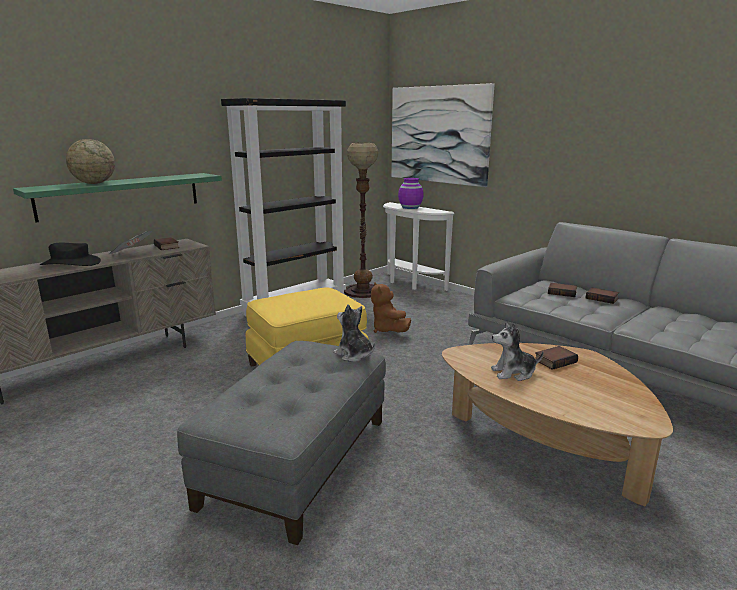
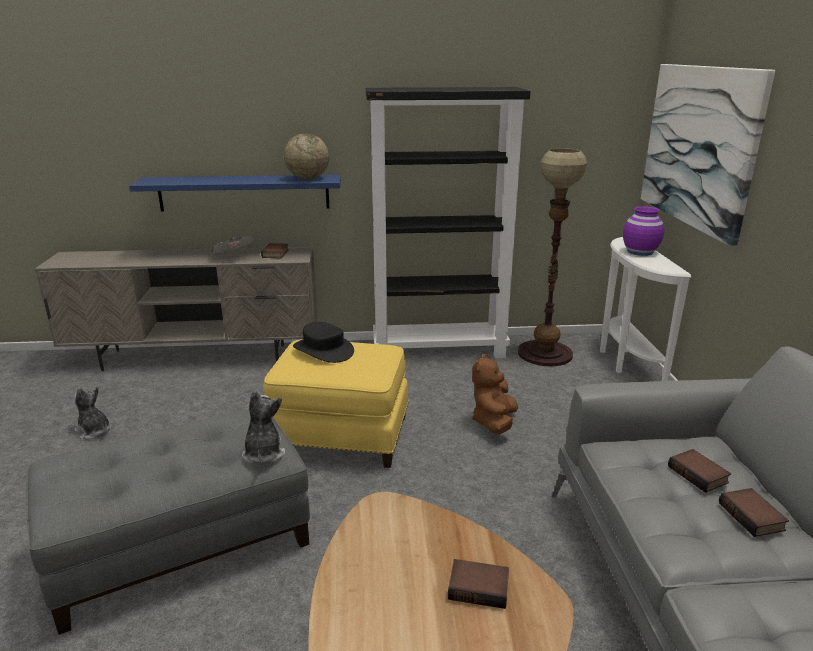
camera: 40 degrees right, 5 degrees up
(71, 263) = (176, 256): black hat -> black hat (323, 350)
(94, 183) = (206, 179): globe -> globe (308, 178)
(121, 195) = (244, 193): green shelf -> blue shelf
(513, 373) = (389, 574): plush toy -> plush toy (94, 431)

